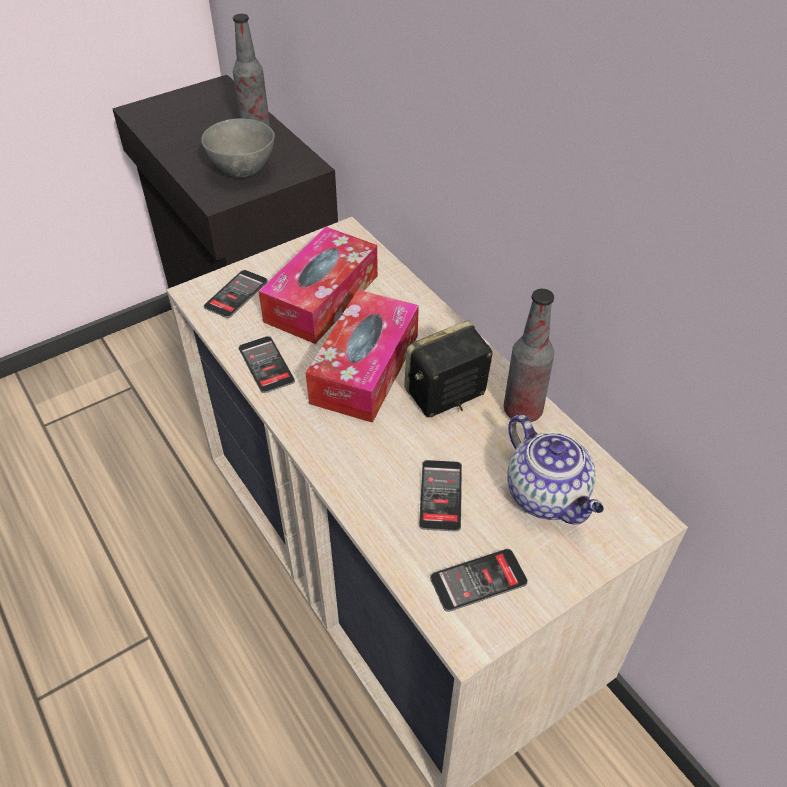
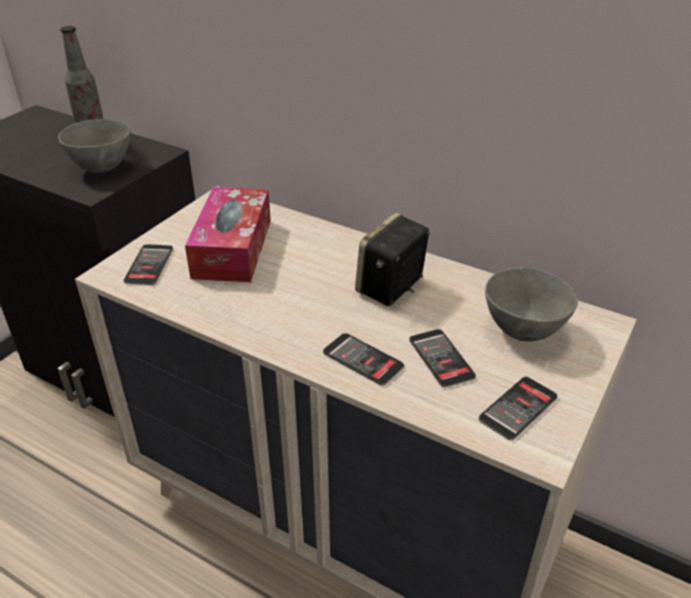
camera: 25 degrees left, 10 degrees down
(266, 365) = (216, 310): phone -> phone (363, 360)
(365, 368) = (308, 287): tissue box -> none
(522, 410) = (459, 280): bottle -> none
(548, 496) = (524, 331): teapot -> grey bowl

